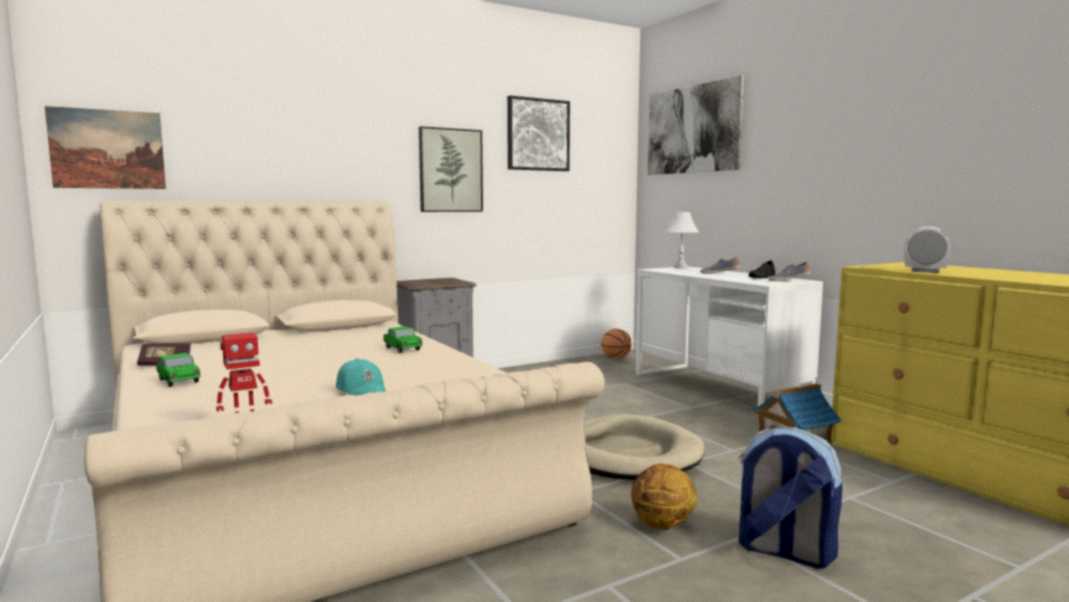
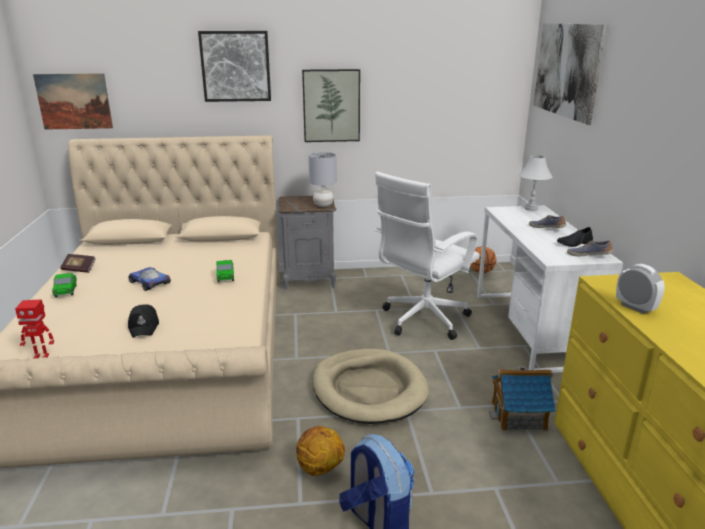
camera: 25 degrees right, 15 degrees up
(303, 361) = (149, 282): none -> toy car
(362, 390) = (144, 326): turquoise cap -> black cap
(458, 282) = (323, 205): none -> grey table lamp
(538, 135) = (418, 69): picture -> picture (235, 66)
(606, 397) = (422, 321): none -> white office chair

